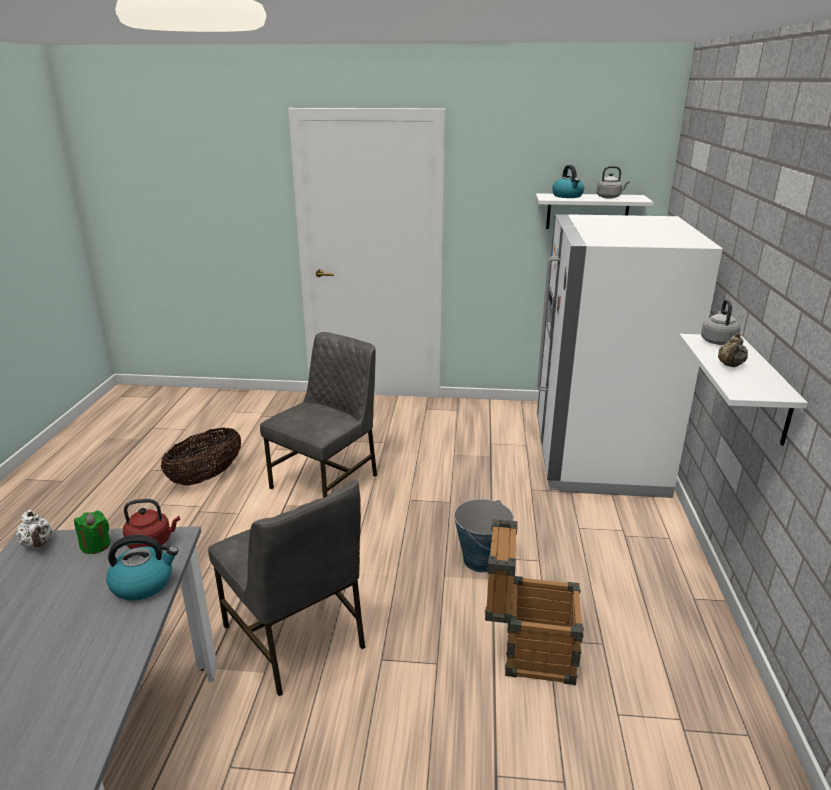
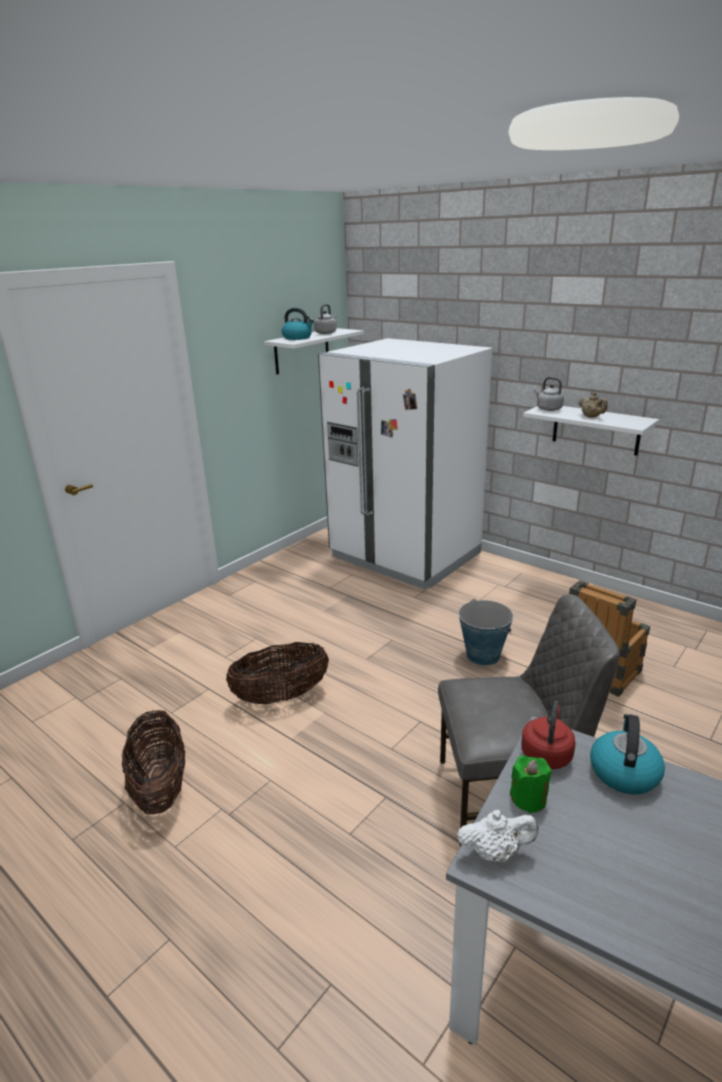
camera: 55 degrees left, 0 degrees up
(327, 481) = (281, 696): grey chair -> basket

